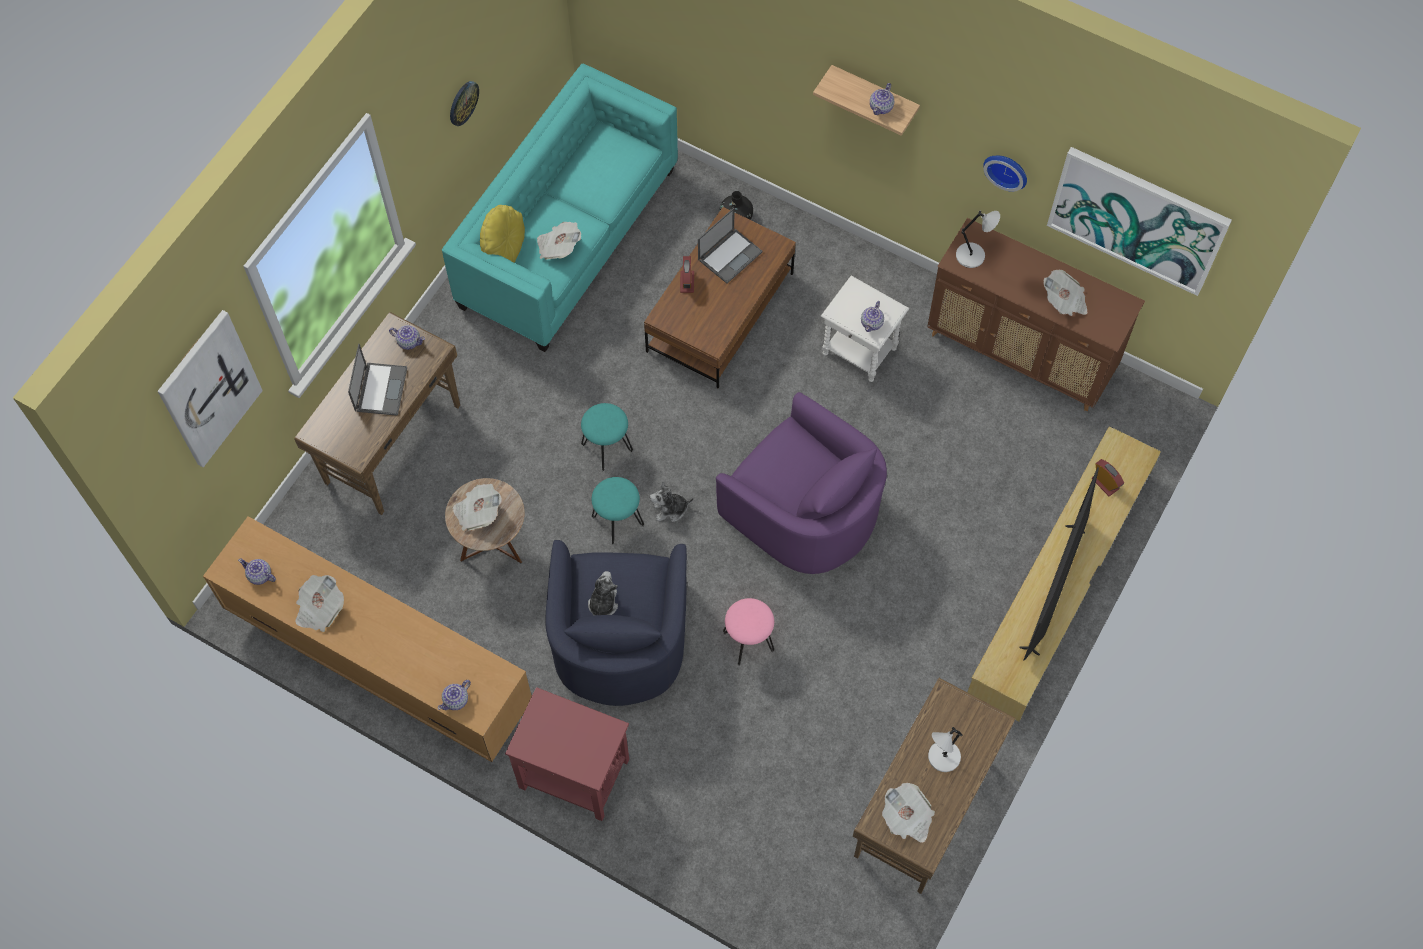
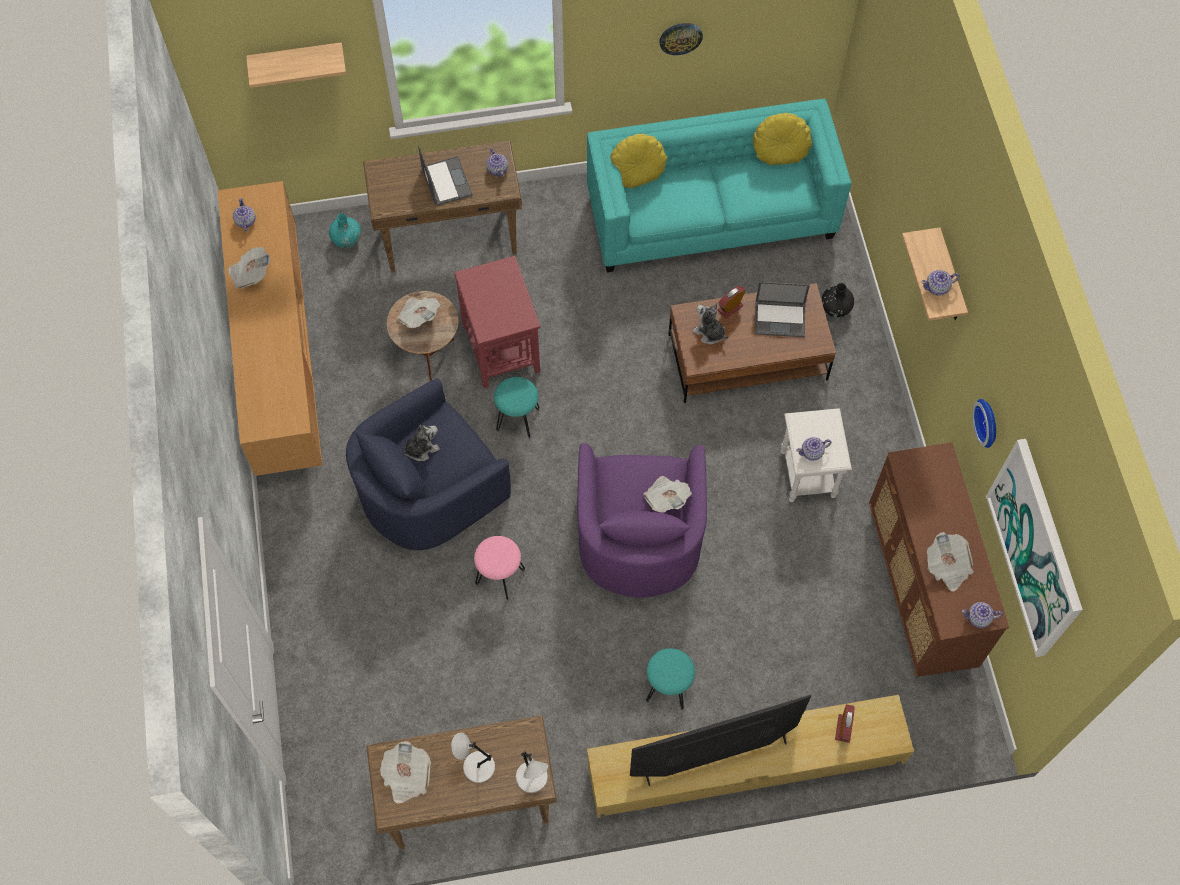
camera: 50 degrees right, 0 degrees up
(208, 388) = (297, 60): picture -> shelf
(312, 526) = (347, 239): none -> turquoise vase
(381, 388) = (446, 181): laptop -> laptop turned 75 degrees counterclockwise
(456, 700) = (253, 406): teapot -> teapot (979, 618)
(558, 247) = (672, 205): newspaper -> newspaper (666, 498)
(574, 772) = (303, 539): red side table -> red side table (501, 347)
(588, 138) = (779, 155): none -> yellow pillow
(606, 447) = (569, 368): turquoise stool -> turquoise stool (668, 687)
(670, 509) = (558, 446): plush toy -> plush toy (709, 333)
(972, 256) = (921, 470): grey table lamp -> grey table lamp (532, 779)

